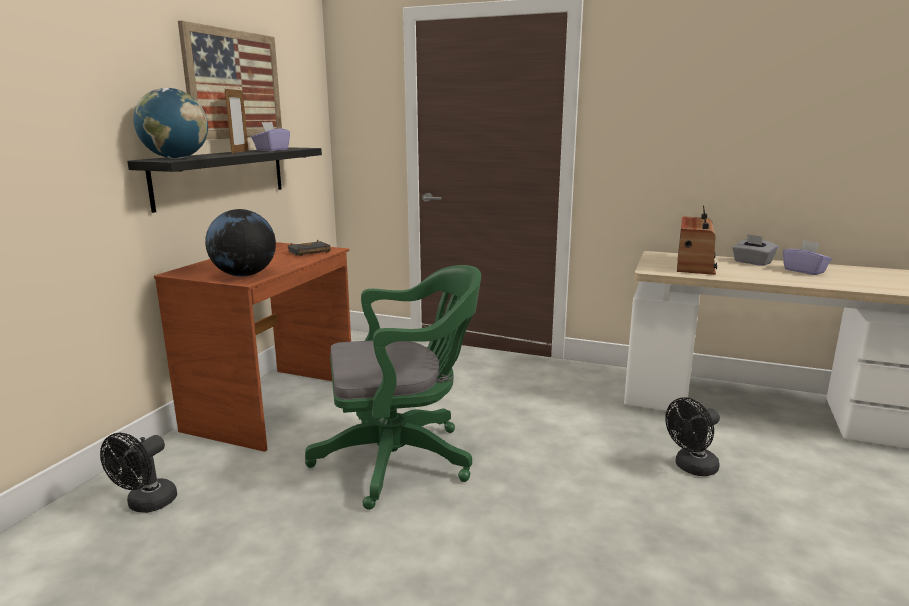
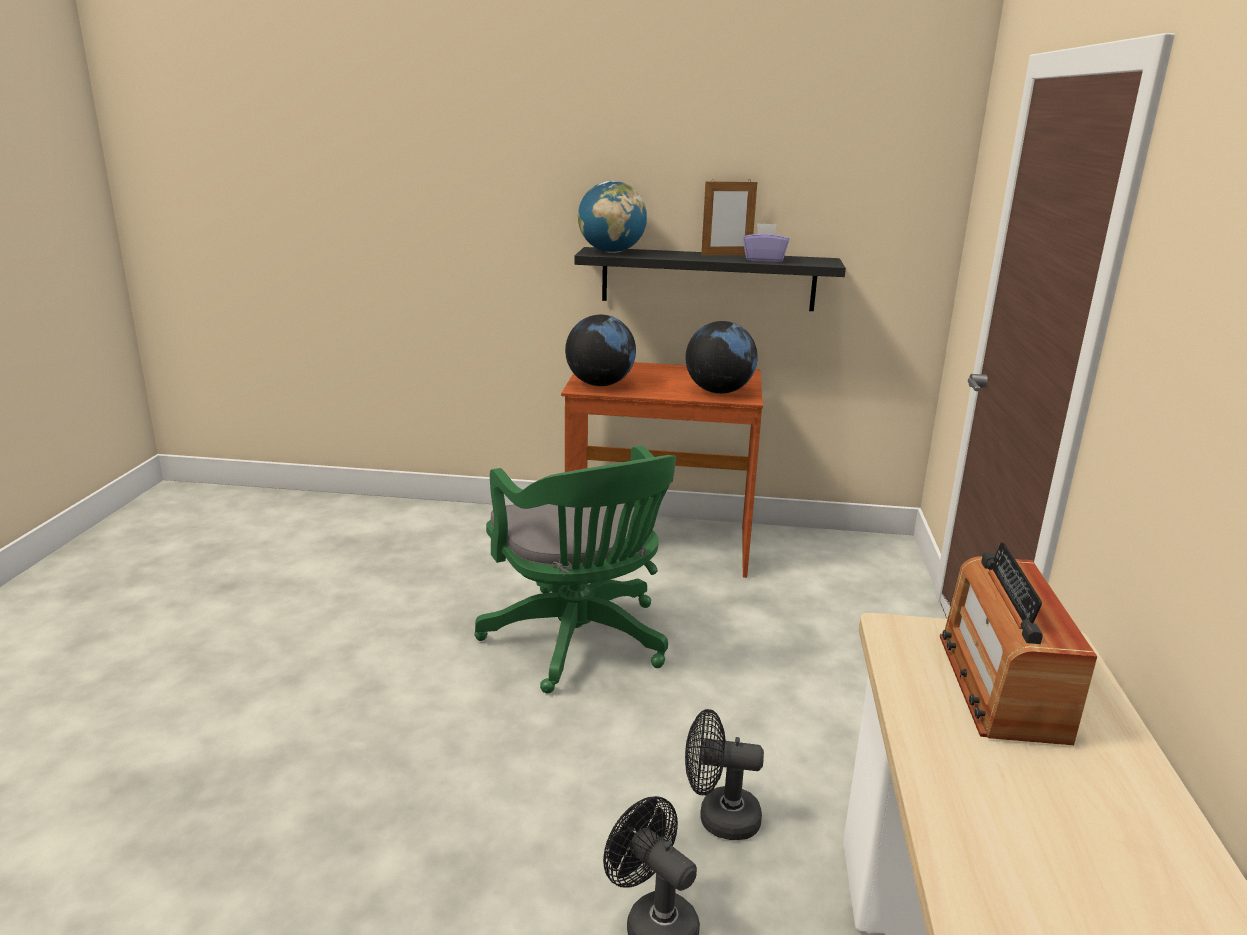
camera: 75 degrees right, 5 degrees up
(146, 505) = (466, 536): black fan -> black fan (718, 817)
(234, 85) = (754, 174): picture -> none
(309, 252) = (719, 391): black book -> globe
(694, 264) = (1001, 685): radio -> radio turned 90 degrees clockwise
(752, 262) = (1124, 780): grey tissue box -> none
(804, 271) = (1106, 865): purple tissue box -> none

